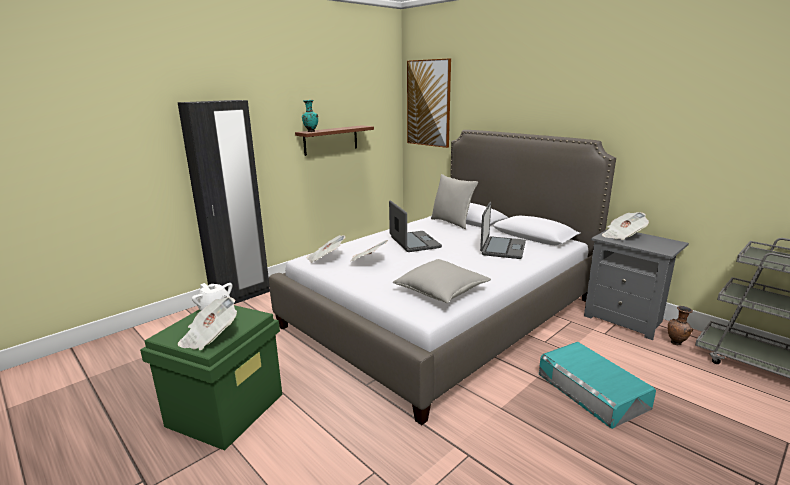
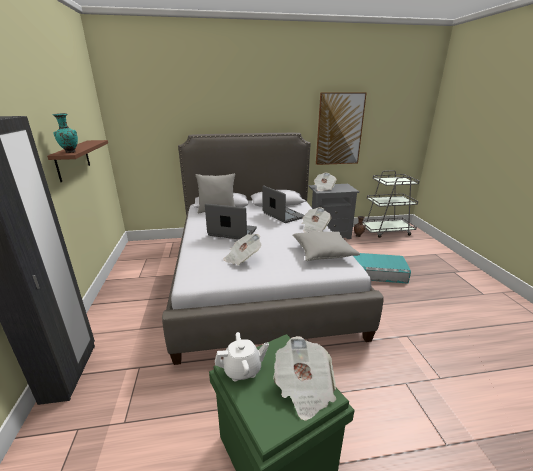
camera: 55 degrees left, 5 degrees up
(325, 259) = (206, 273): newspaper -> newspaper (314, 228)
(428, 103) = (139, 114): picture -> picture (339, 129)

